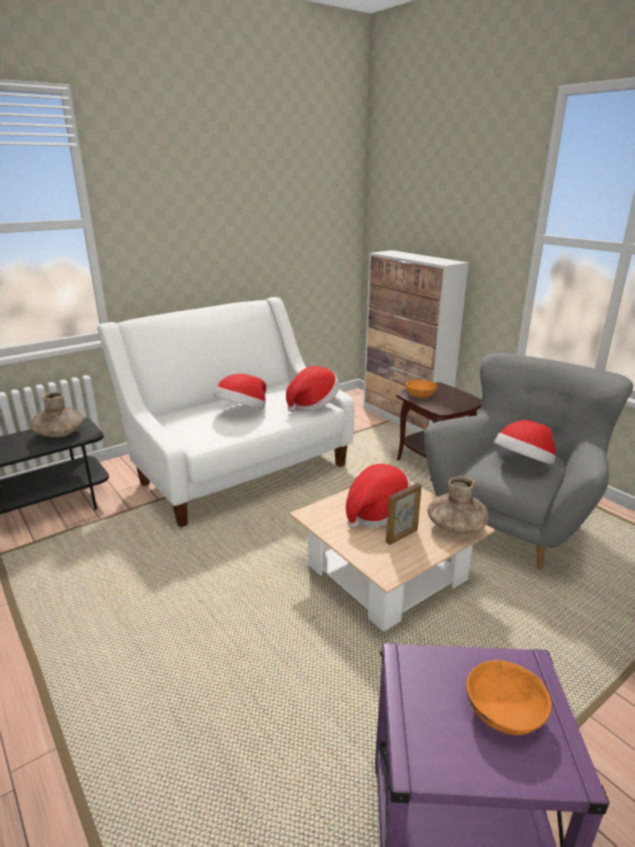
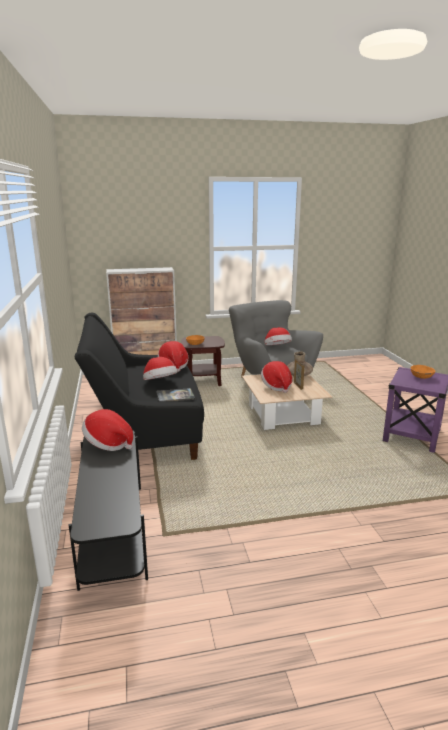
camera: 65 degrees left, 5 degrees down
(60, 434) = (108, 444): brown vase -> hat
(201, 431) = (175, 396): none -> book
(238, 468) = (144, 431): white sofa -> black sofa

